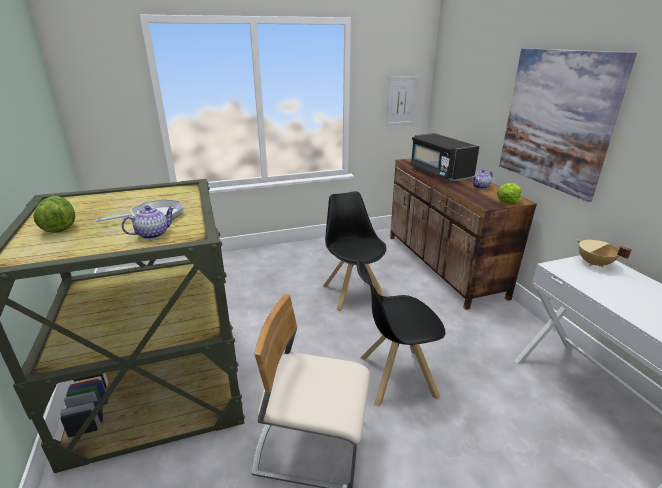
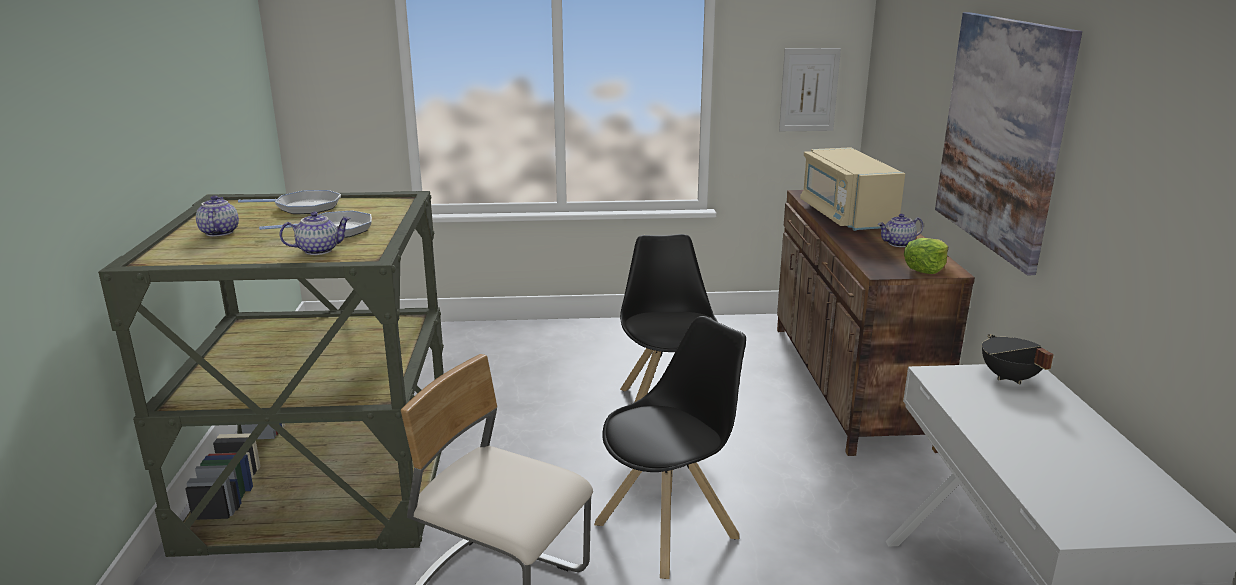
camera: 15 degrees right, 5 degrees down
(60, 227) = (218, 232): lettuce -> teapot
(119, 199) = (304, 207): none -> frying pan
(395, 376) = (670, 528): black chair -> black chair turned 135 degrees clockwise
(439, 173) = (846, 216): black microwave -> beige microwave
(594, 264) = (1009, 378): beige cooking pot -> black cooking pot

